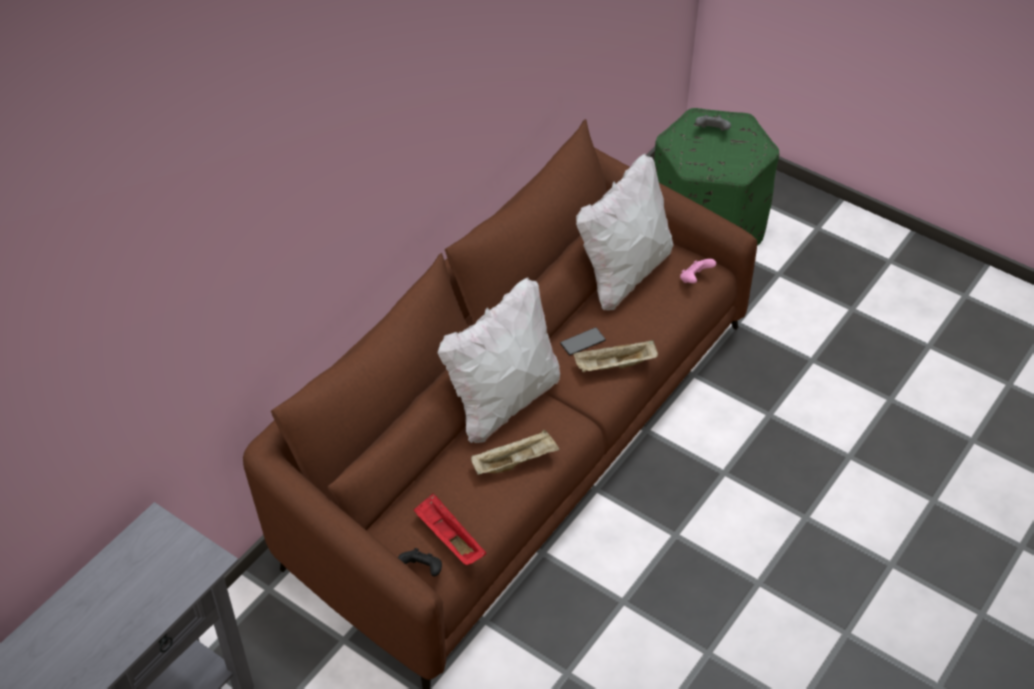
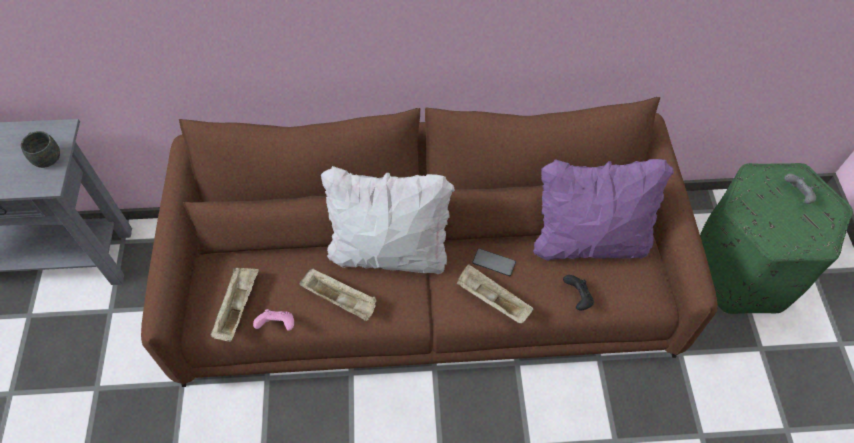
camera: 50 degrees right, 10 degrees up
(175, 548) = (46, 156): none -> grey mug
(422, 569) = (199, 311): black game controller -> black game controller (577, 298)
(448, 538) = (237, 307): red tray -> beige tray
(623, 274) = (588, 242): white pillow -> purple pillow
(695, 279) = (636, 294): pink game controller -> pink game controller (277, 325)

